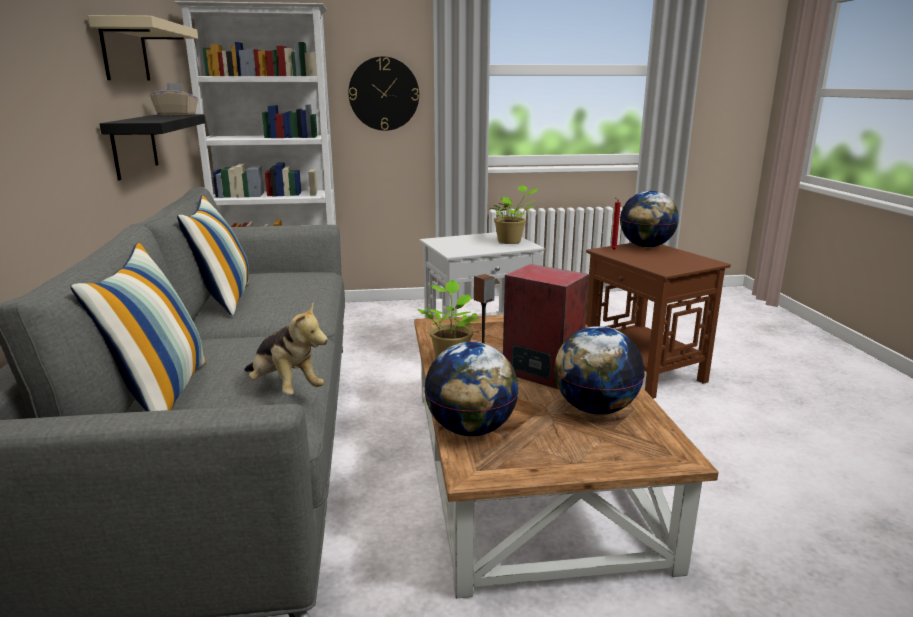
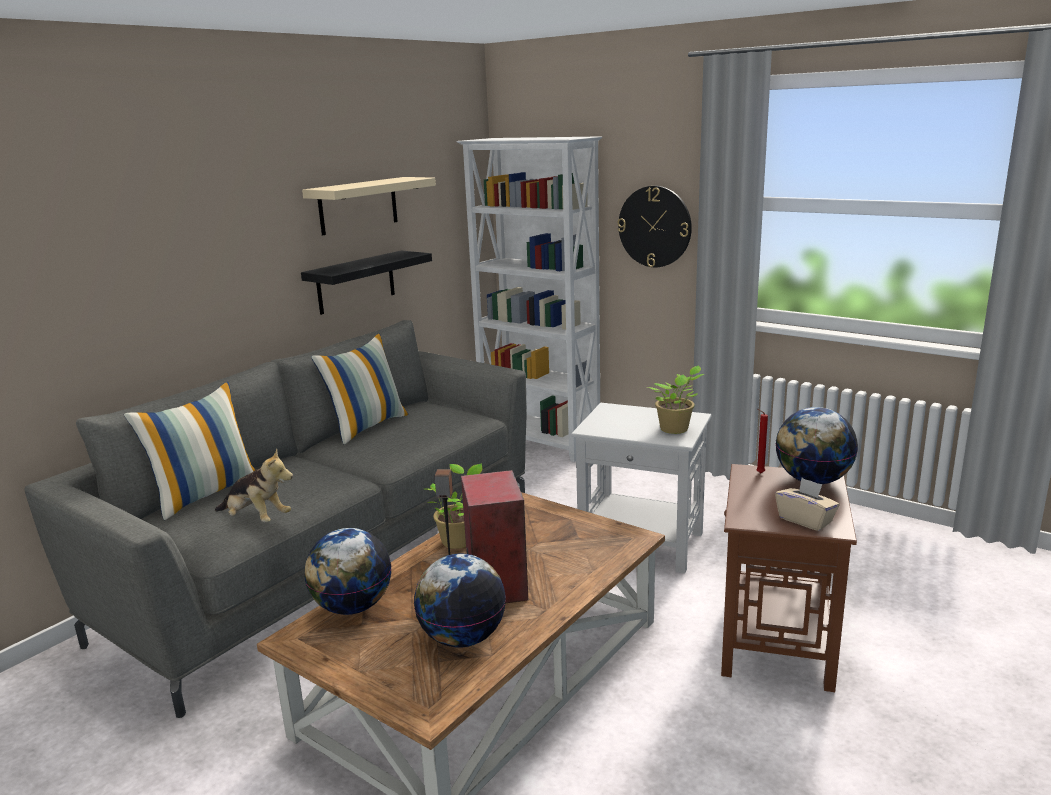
camera: 45 degrees right, 0 degrees up
(177, 114) = (406, 254): beige tissue box -> beige tissue box (805, 520)
(285, 388) = (256, 519): plush toy -> plush toy turned 60 degrees counterclockwise

